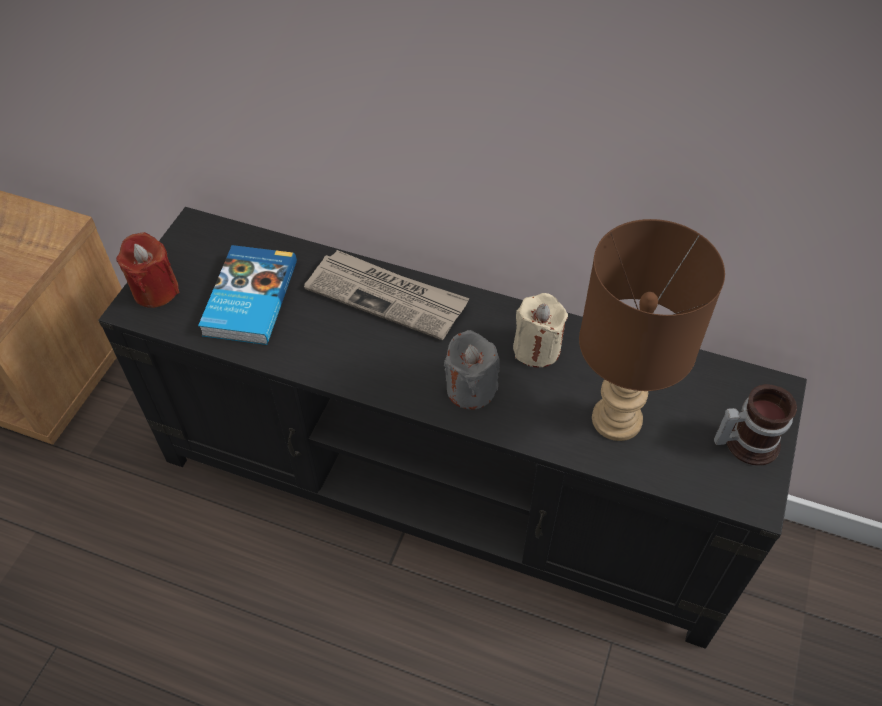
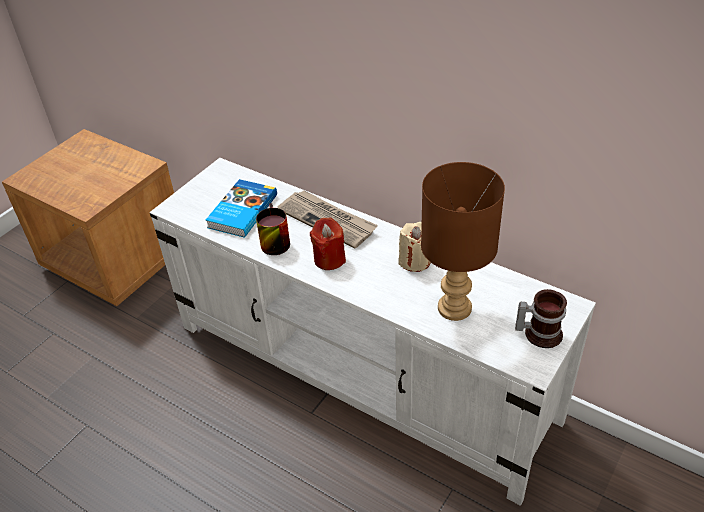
camera: 15 degrees right, 10 degrees down
(155, 290) = (187, 200): red candle -> red candle (329, 259)
(312, 346) = (272, 241): none -> mug
(445, 489) = (362, 373): black tv stand -> white tv stand
(470, 389) = (364, 278): grey candle -> none

